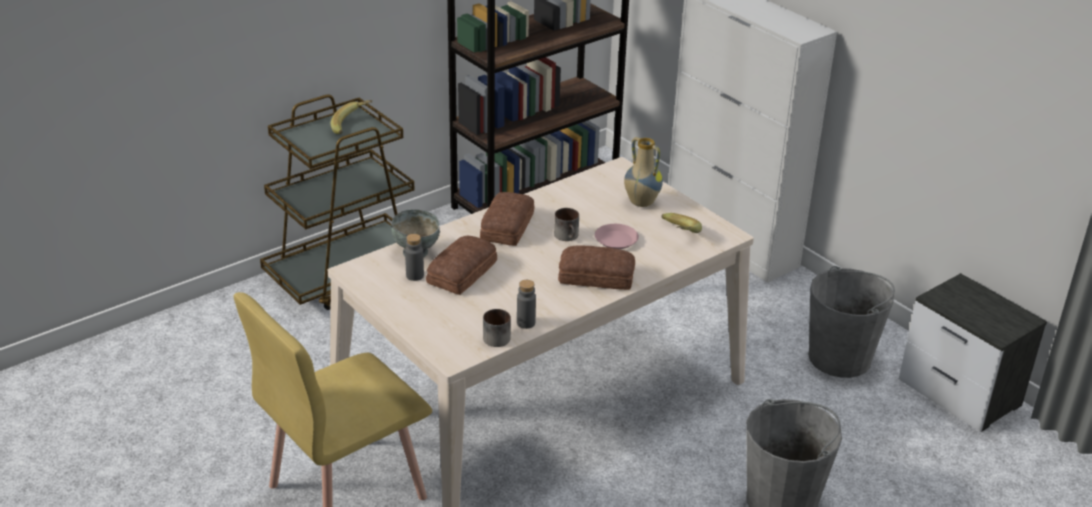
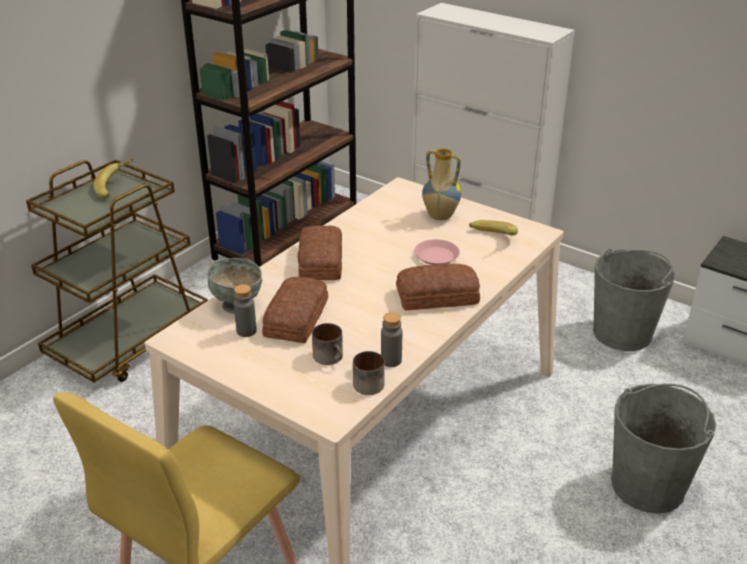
camera: 15 degrees left, 0 degrees up
(568, 236) = (387, 260): mug -> mug (331, 357)

